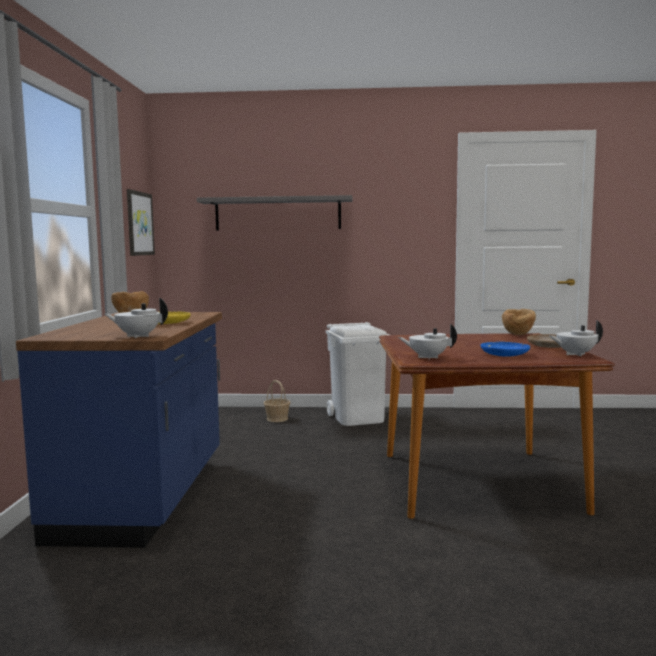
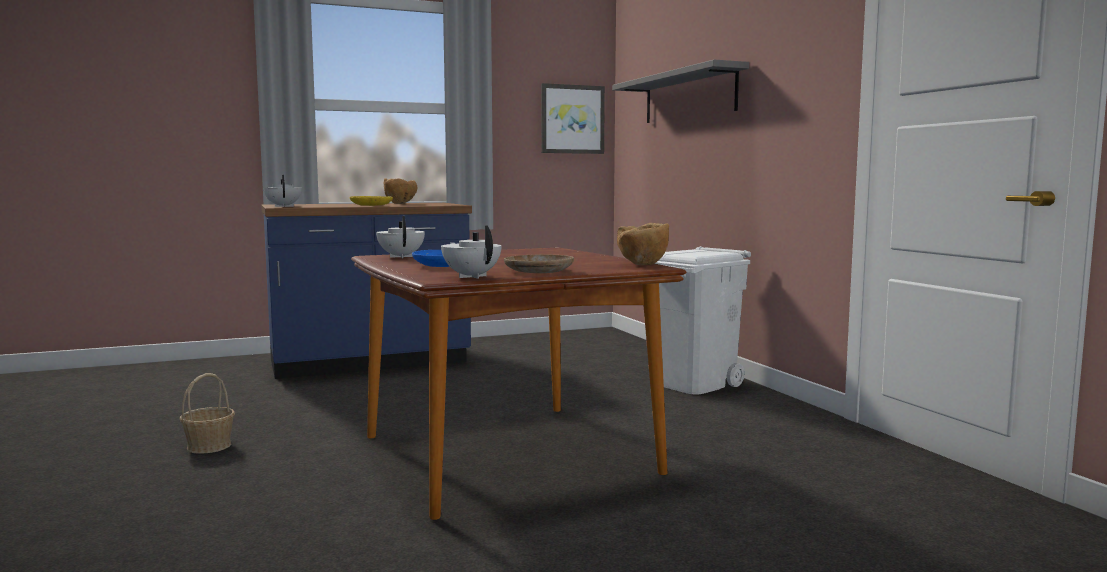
camera: 65 degrees right, 0 degrees up
(277, 419) = (633, 359): basket -> basket (209, 446)

